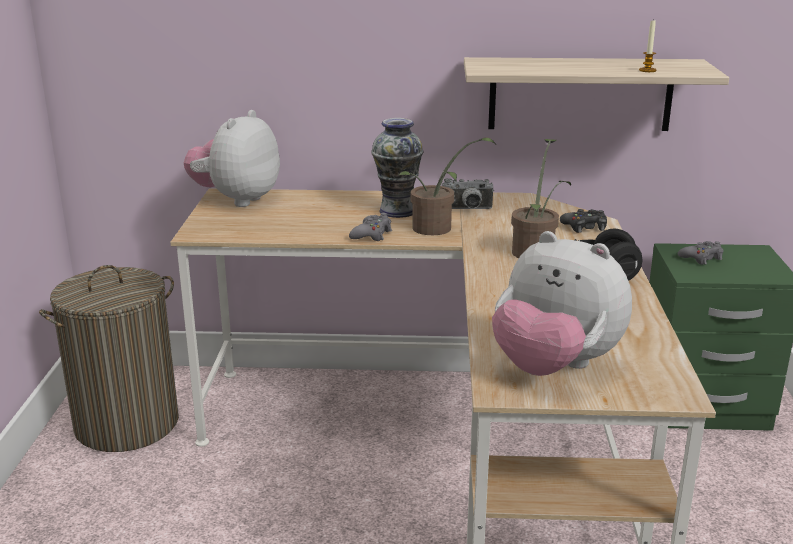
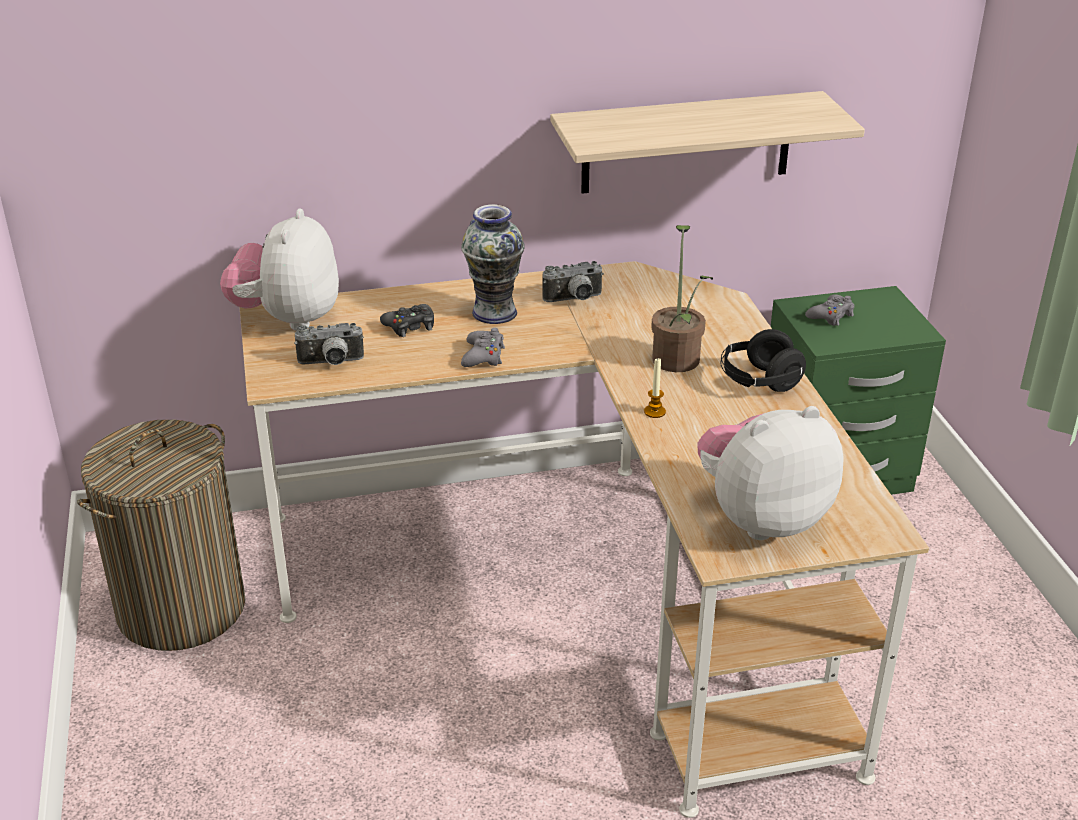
camera: 15 degrees left, 10 degrees up
(250, 227) = (331, 363): none -> camera
(437, 229) = (554, 336): potted plant -> none
(554, 367) = (761, 518): plush toy -> plush toy turned 135 degrees clockwise
(585, 227) = (716, 311): black game controller -> black game controller (410, 326)
(647, 70) = (773, 124): candle -> candle (654, 412)

